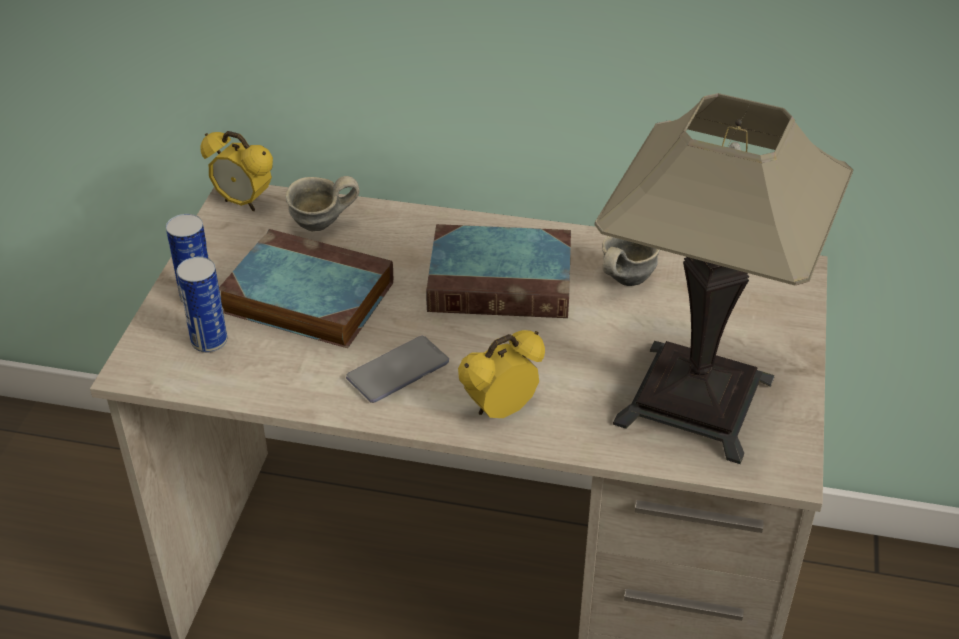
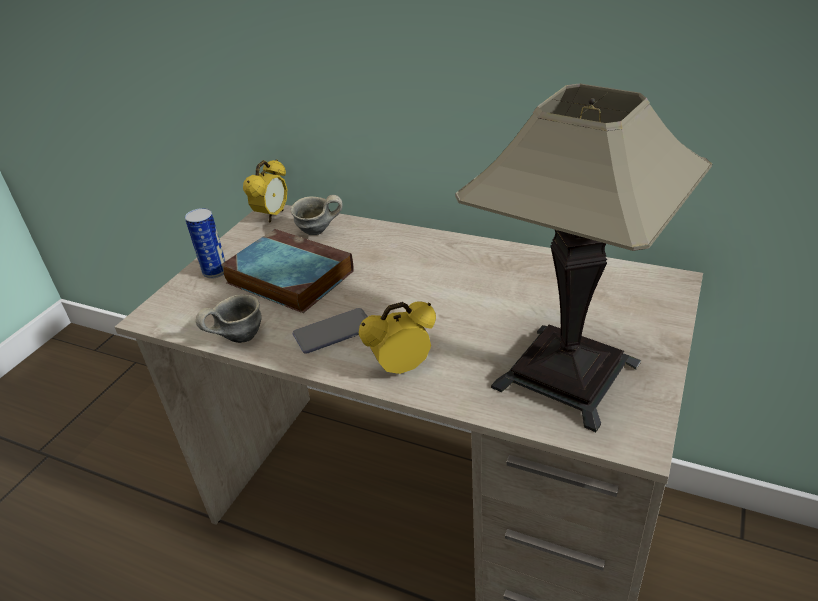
camera: 15 degrees right, 5 degrees down
(209, 341) = (209, 301): can -> none
(243, 203) = (272, 216): alarm clock -> alarm clock turned 105 degrees counterclockwise
(503, 281) = (435, 275): book -> none
(622, 280) = (528, 280): grey mug -> grey mug (237, 337)

